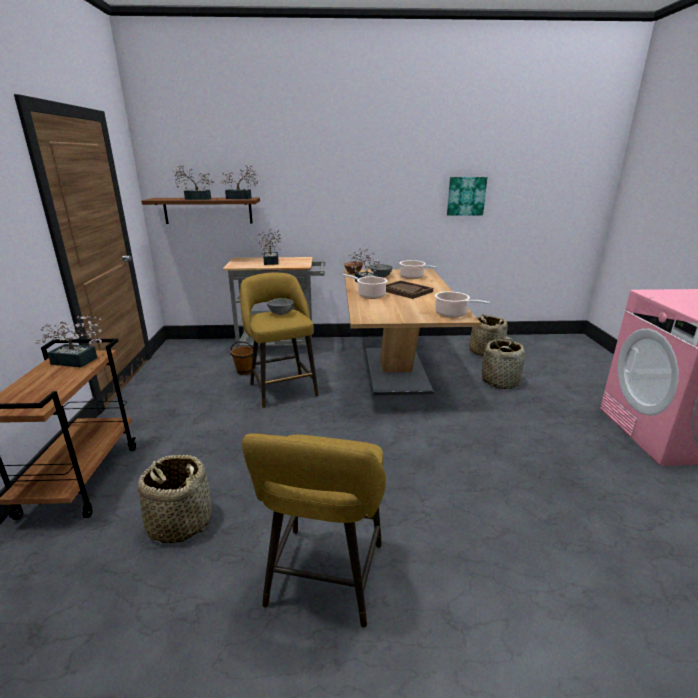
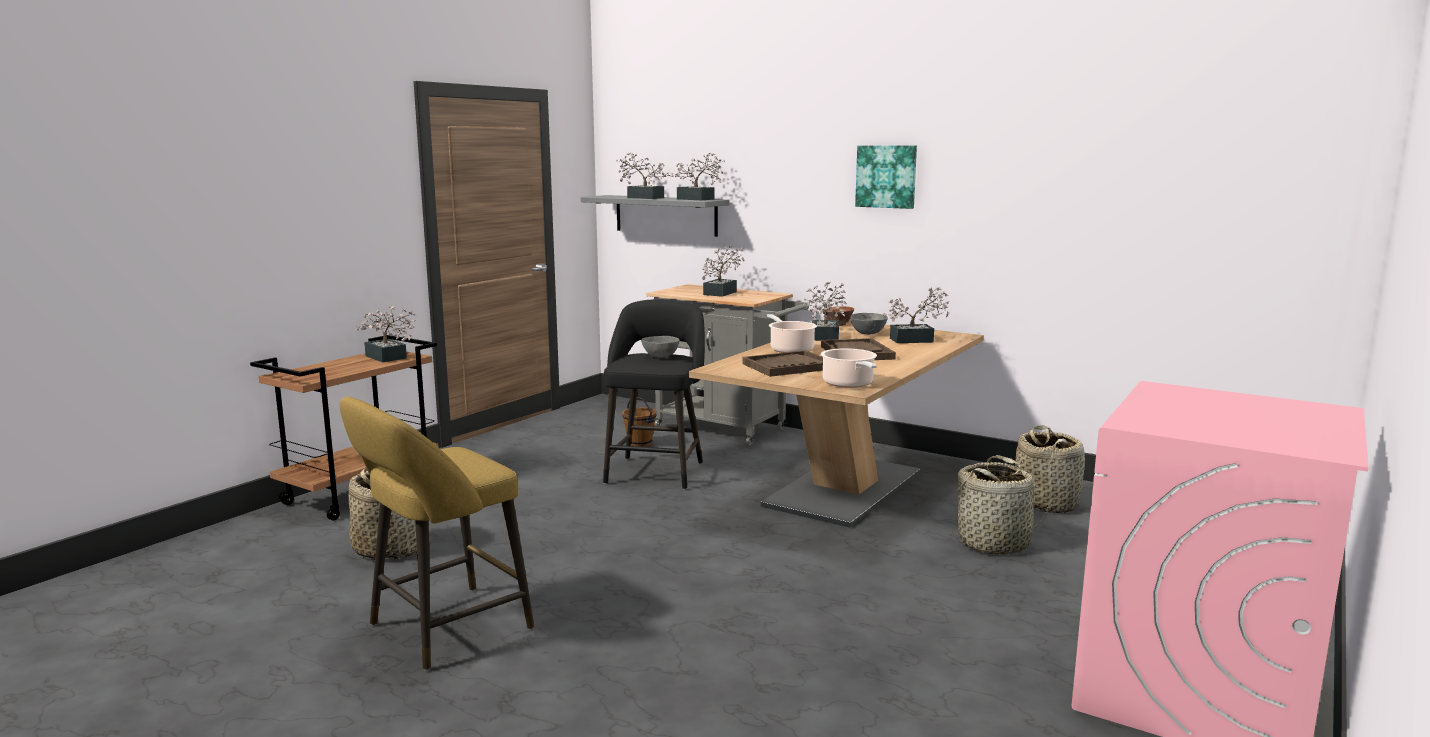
camera: 35 degrees right, 10 degrees down
(208, 210) = (666, 215): brown shelf -> grey shelf
(282, 388) = (656, 471): yellow stool -> black stool
(396, 308) = (788, 366): none -> brown tray
(413, 277) = (916, 340): cooking pot -> potted plant
(466, 196) = (1047, 210): picture -> picture (886, 176)

